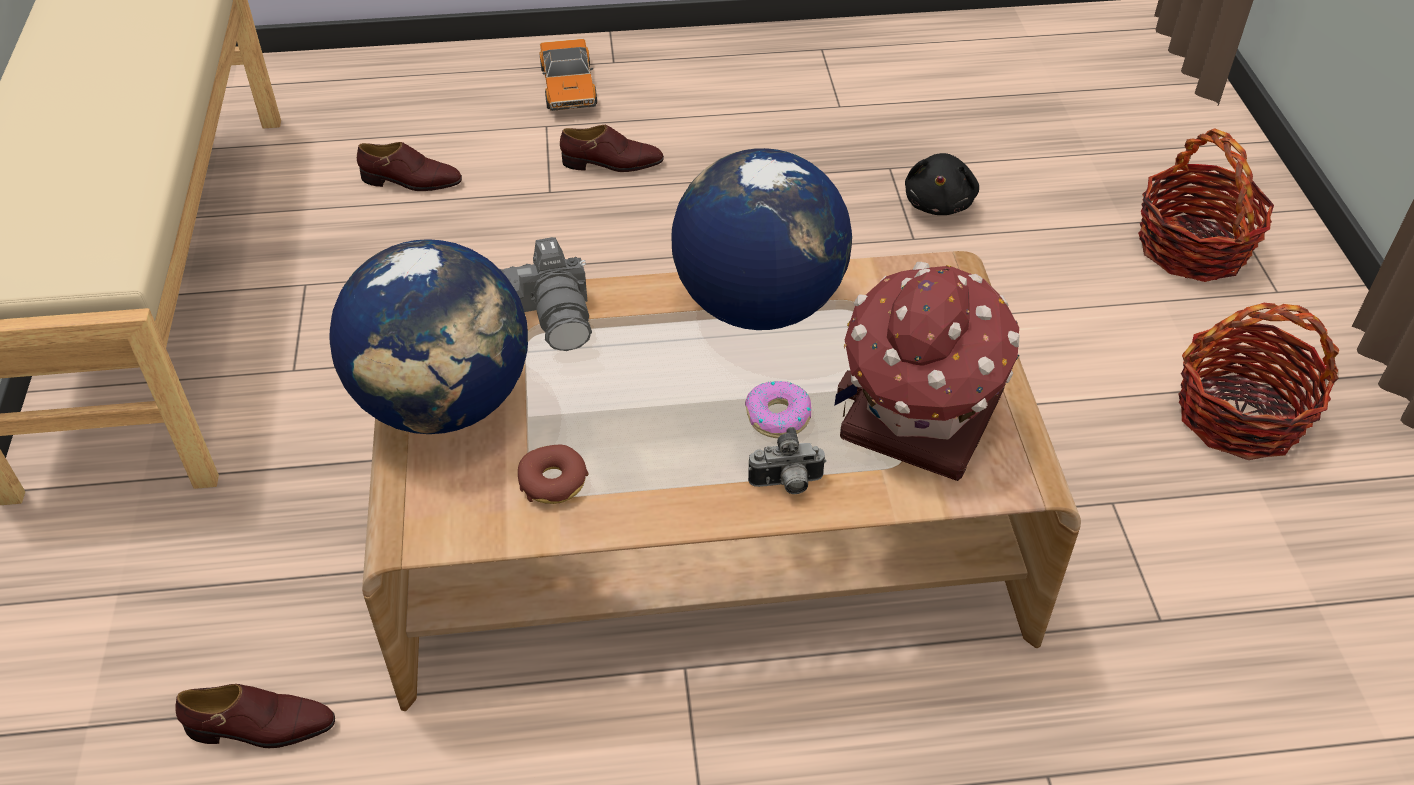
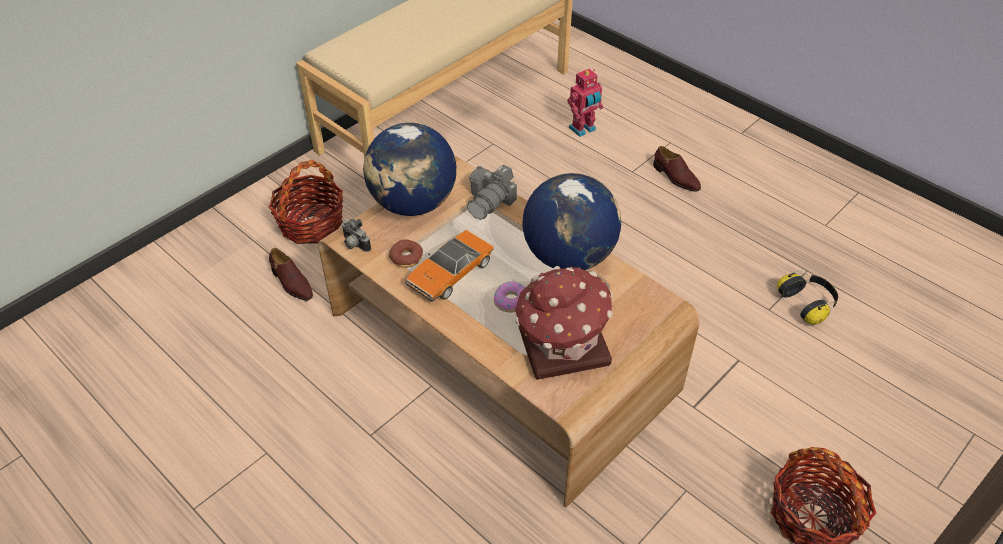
camera: 50 degrees right, 0 degrees up
(411, 181) = (583, 129): brown shoe -> toy robot
(568, 87) = (704, 131): toy car -> toy car (450, 273)
(787, 484) = (476, 325): camera -> camera (354, 245)
(939, 203) = (808, 304): black plush toy -> headphones
(1193, 247) = (920, 429): basket -> basket (311, 224)

